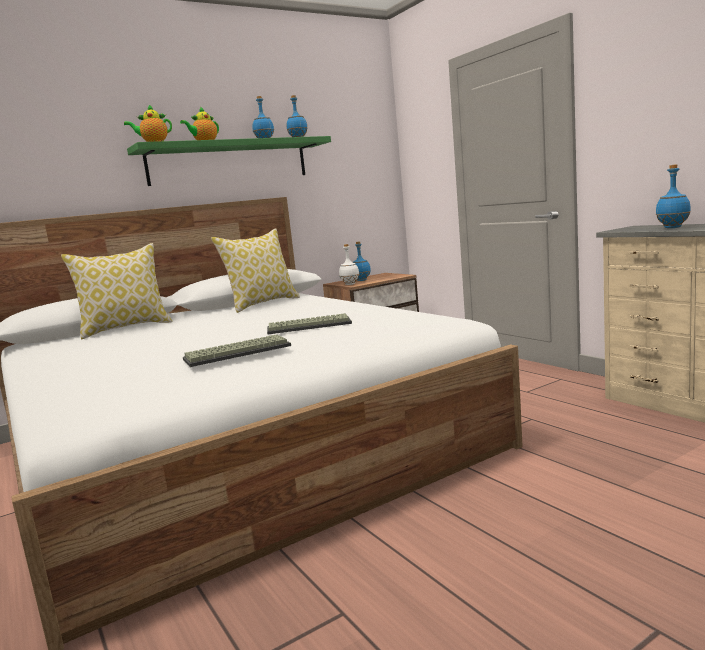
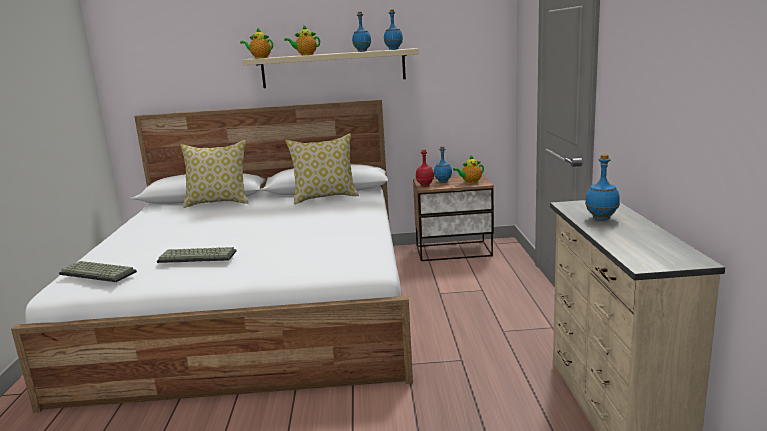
camera: 30 degrees right, 5 degrees up
(229, 162) = (333, 68): green shelf -> beige shelf
(310, 325) = (292, 237): keyboard -> keyboard (99, 272)
(350, 284) = (425, 185): white bottle -> red bottle
(389, 276) = (470, 182): none -> teapot

